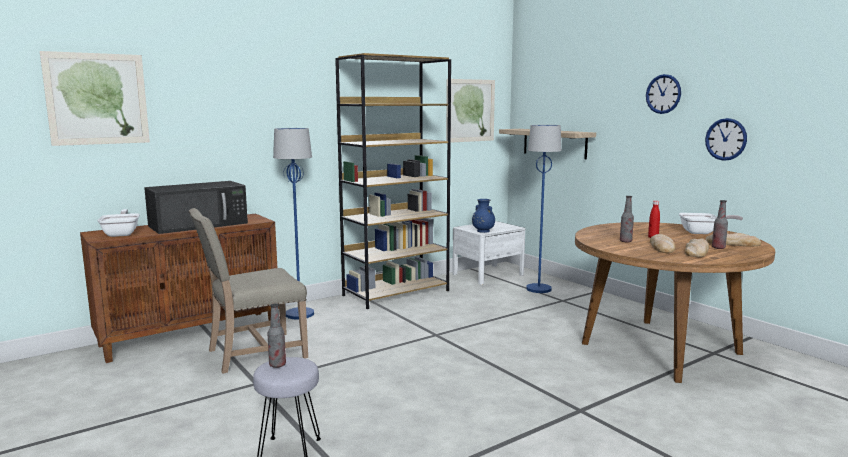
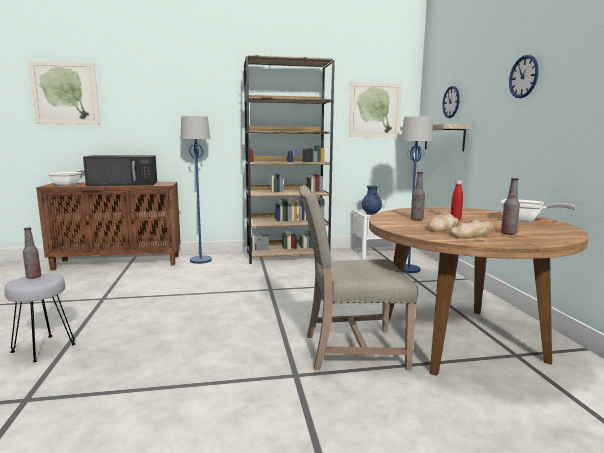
camera: 25 degrees right, 0 degrees up
(253, 353) = (133, 279): beige chair -> beige chair (350, 350)
(726, 139) = (575, 119): wall clock -> wall clock (451, 102)
(732, 243) = (537, 232): bread -> none

